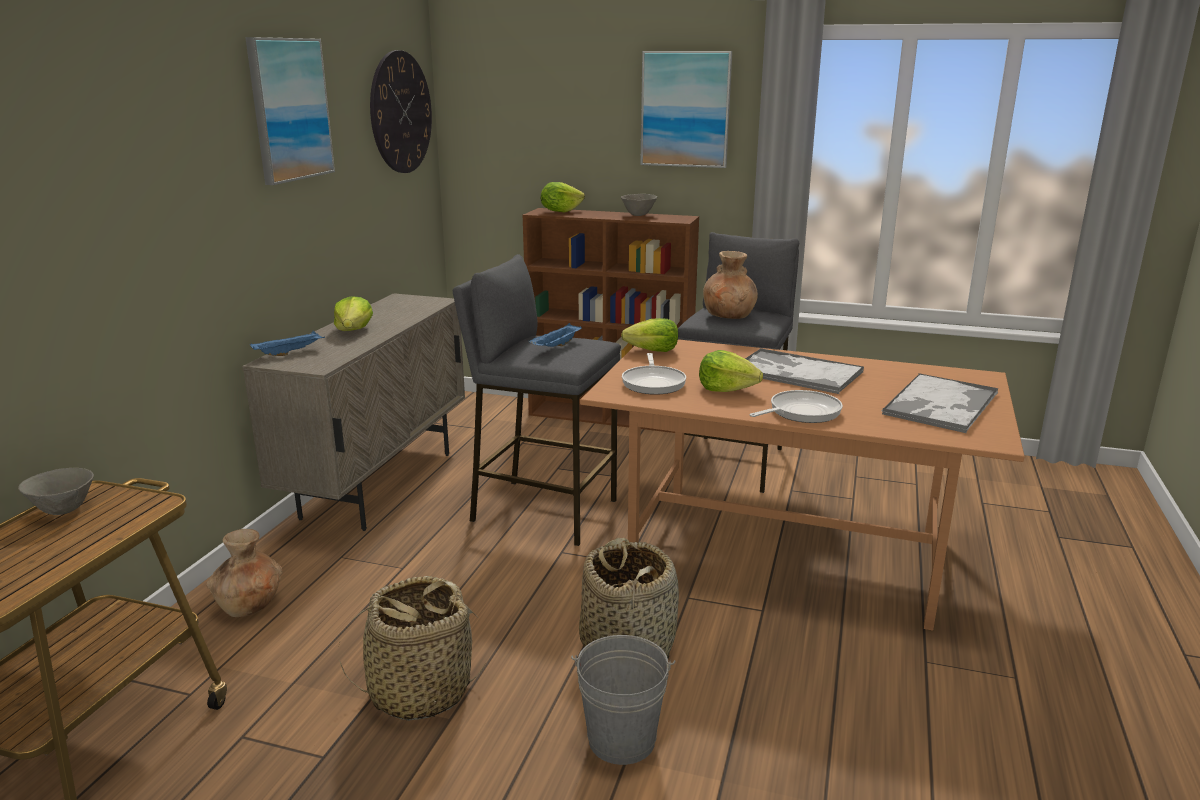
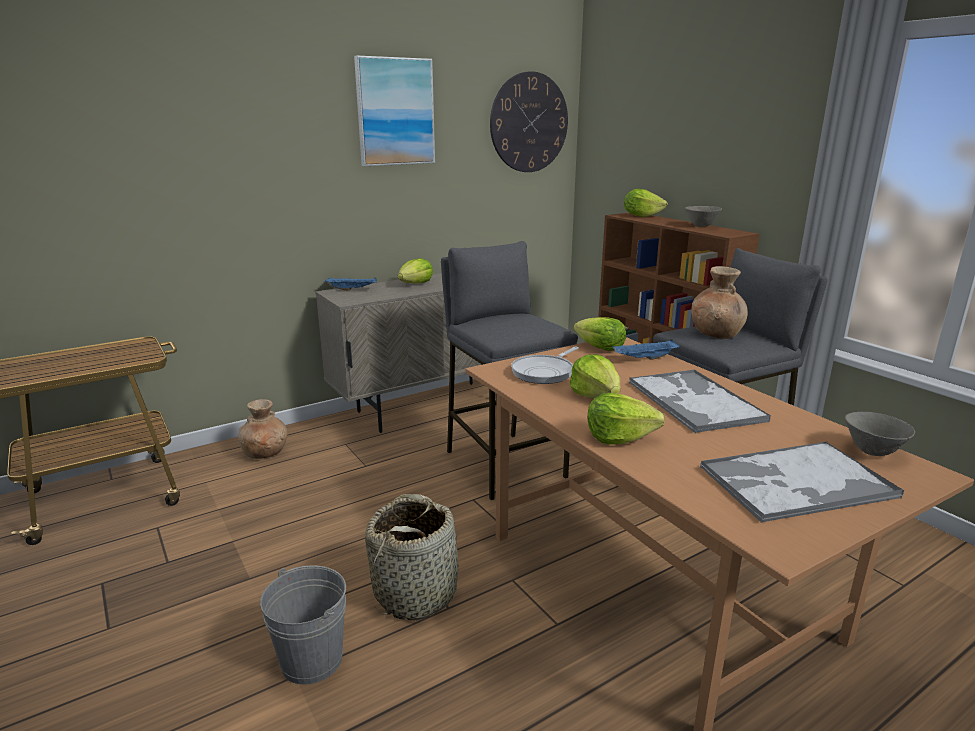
camera: 40 degrees right, 0 degrees up
(64, 510) = (116, 348): grey bowl -> grey bowl (873, 451)
(420, 691) = (261, 550): basket -> none
(556, 347) = (514, 324): blue tray -> blue tray (645, 359)
(685, 109) = (761, 123): picture -> none
(801, 412) = (619, 437): frying pan -> lettuce

